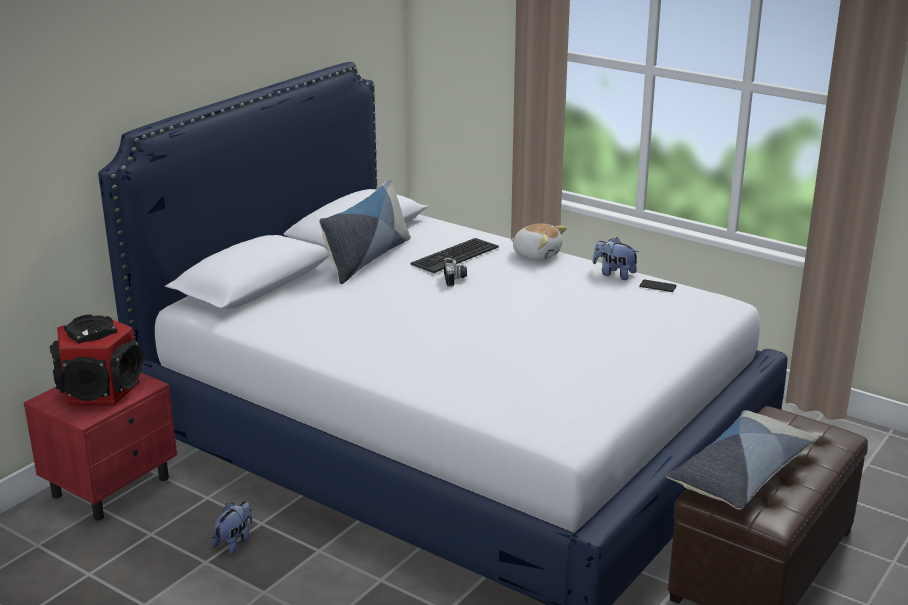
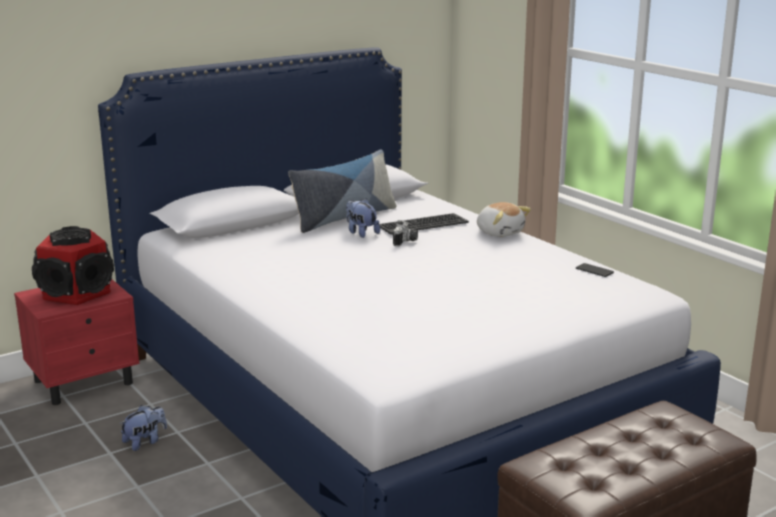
camera: 20 degrees right, 5 degrees down
(614, 274) = (560, 256): plush toy -> plush toy (361, 233)
(741, 473) = (584, 453): pillow -> none

